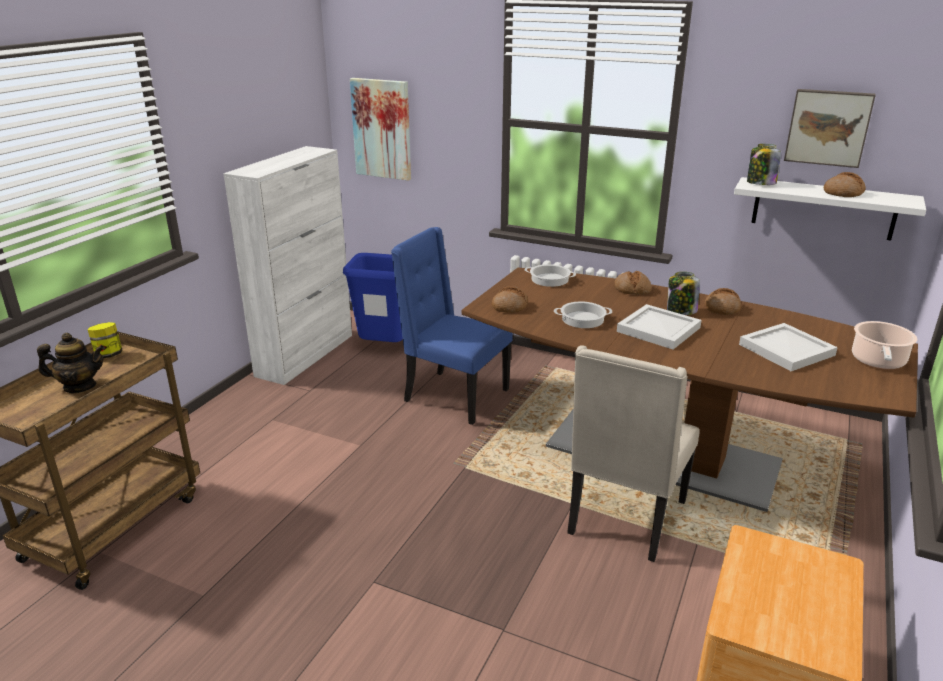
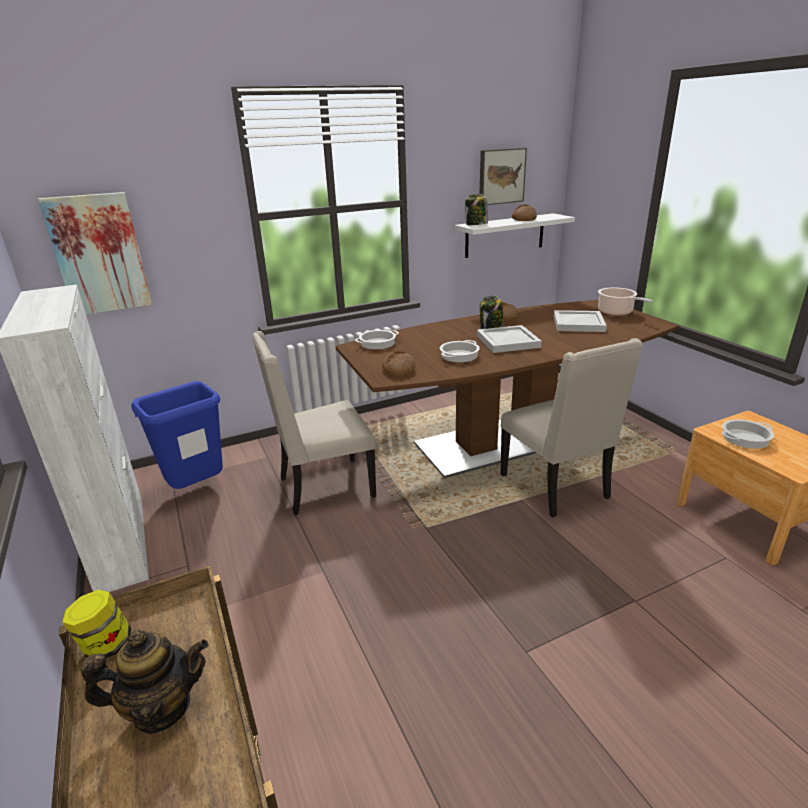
camera: 50 degrees left, 0 degrees up
(79, 386) = (161, 708): teapot -> teapot turned 45 degrees clockwise
(453, 396) = (324, 487): blue chair -> beige chair
(632, 289) = (438, 328): bread -> none
(769, 569) = (745, 438): none -> cooking pot

